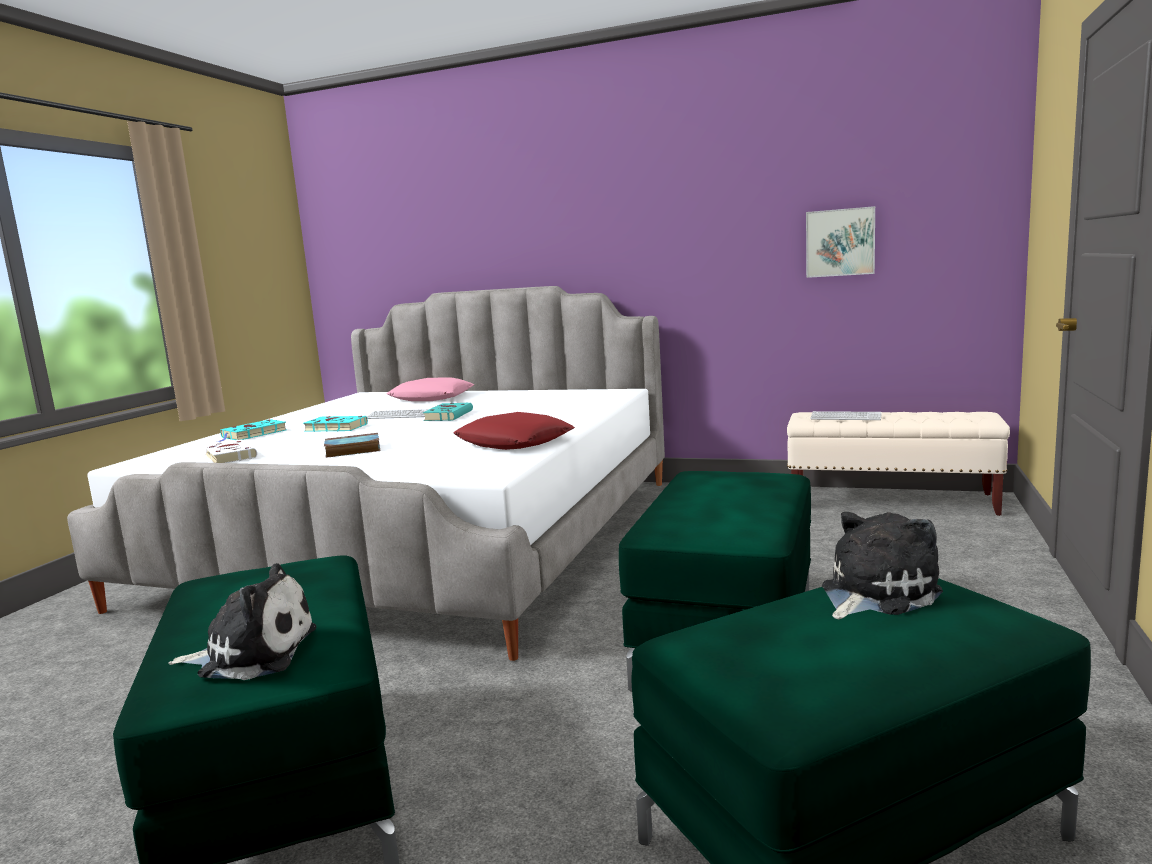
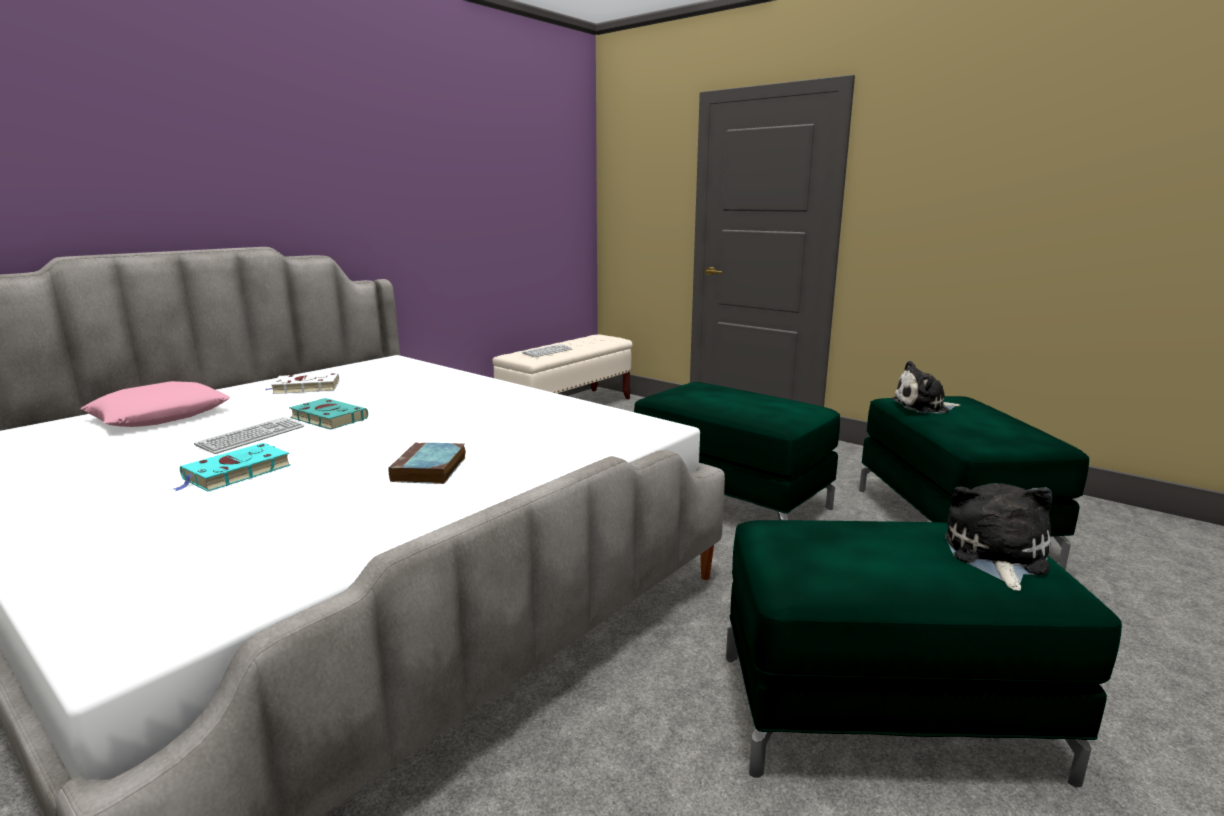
camera: 70 degrees left, 5 degrees up
(229, 456) = (286, 545): white book -> white book (304, 388)
(253, 434) = (115, 529): turquoise book -> none
(514, 442) = (542, 410): red pillow -> none
(840, 242) = (508, 212): picture -> none
(874, 593) = (923, 406): plush toy -> plush toy turned 75 degrees counterclockwise

